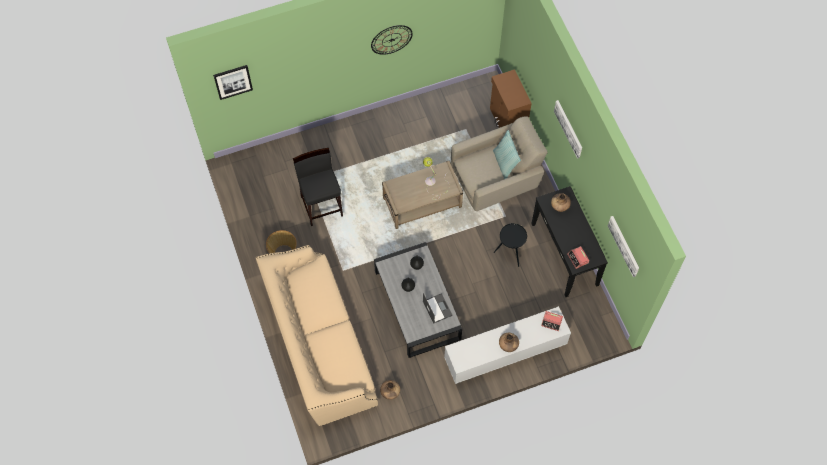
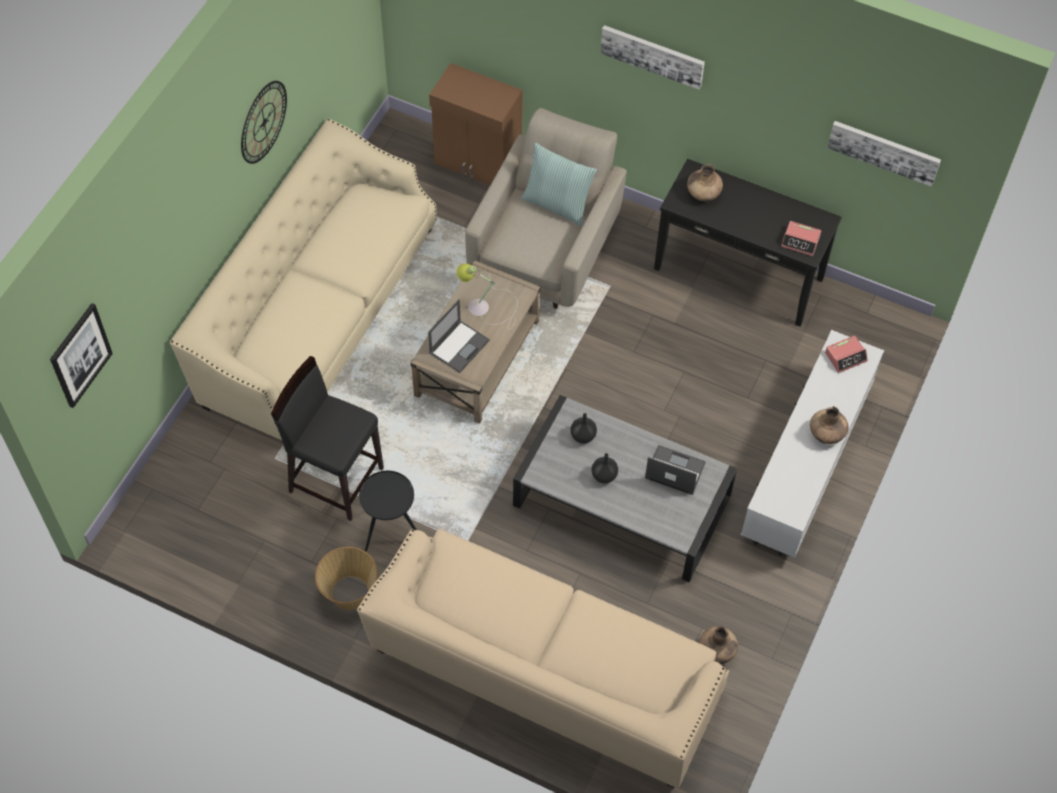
camera: 45 degrees left, 5 degrees down
(380, 135) = (317, 314): none -> beige sofa
(406, 190) = (459, 346): none -> laptop
(510, 252) = (668, 328): black side table -> black side table (391, 531)

